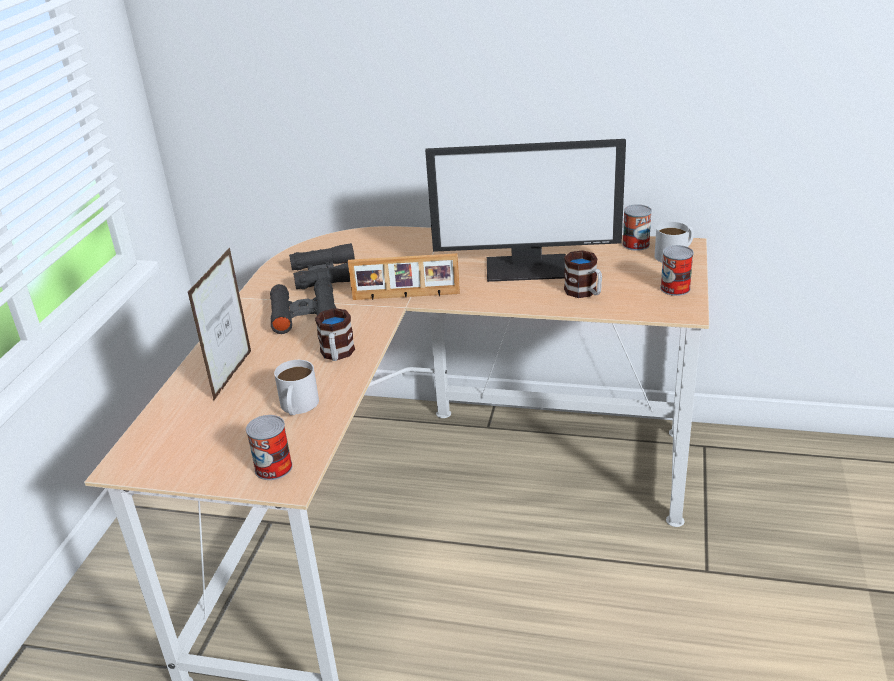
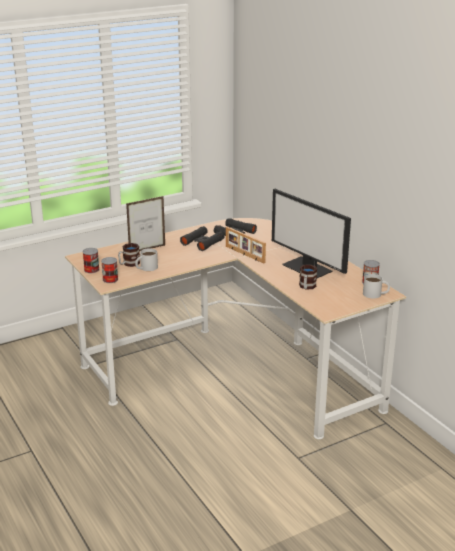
camera: 45 degrees right, 5 degrees down
(337, 355) = (186, 260): mug -> mug (128, 264)
(675, 288) = (343, 304): can -> can (91, 270)

